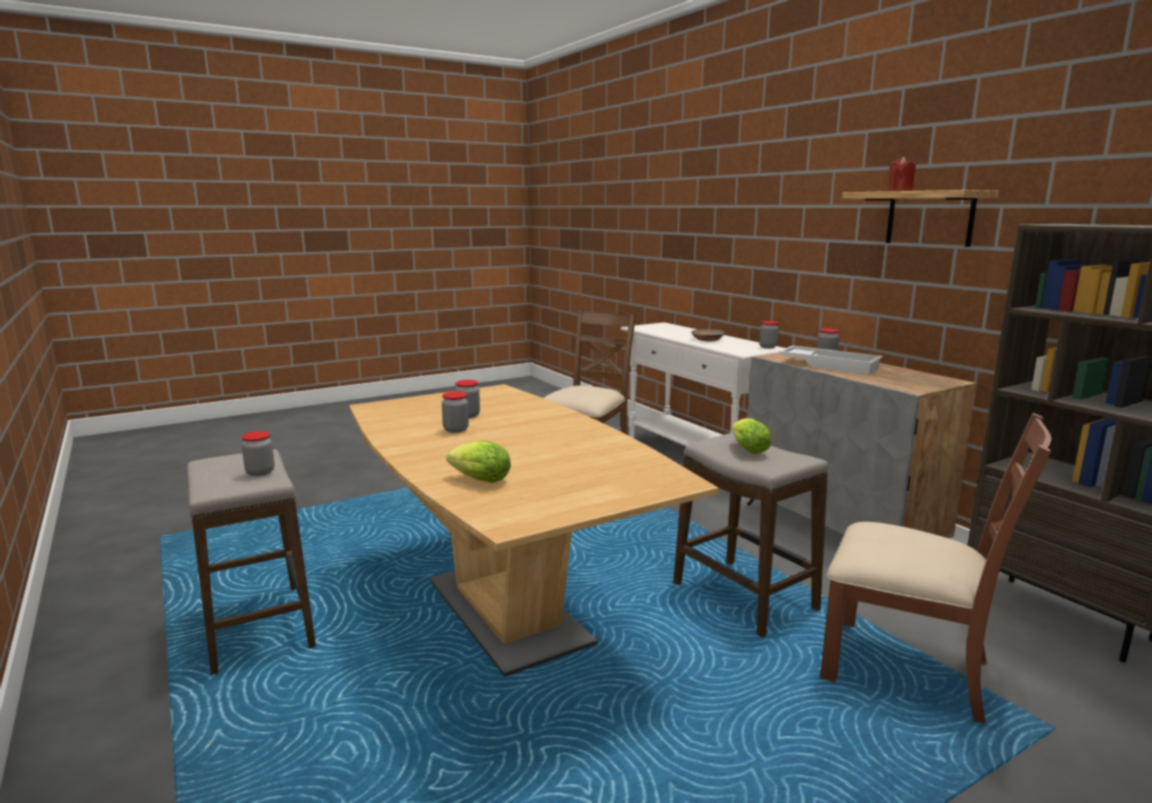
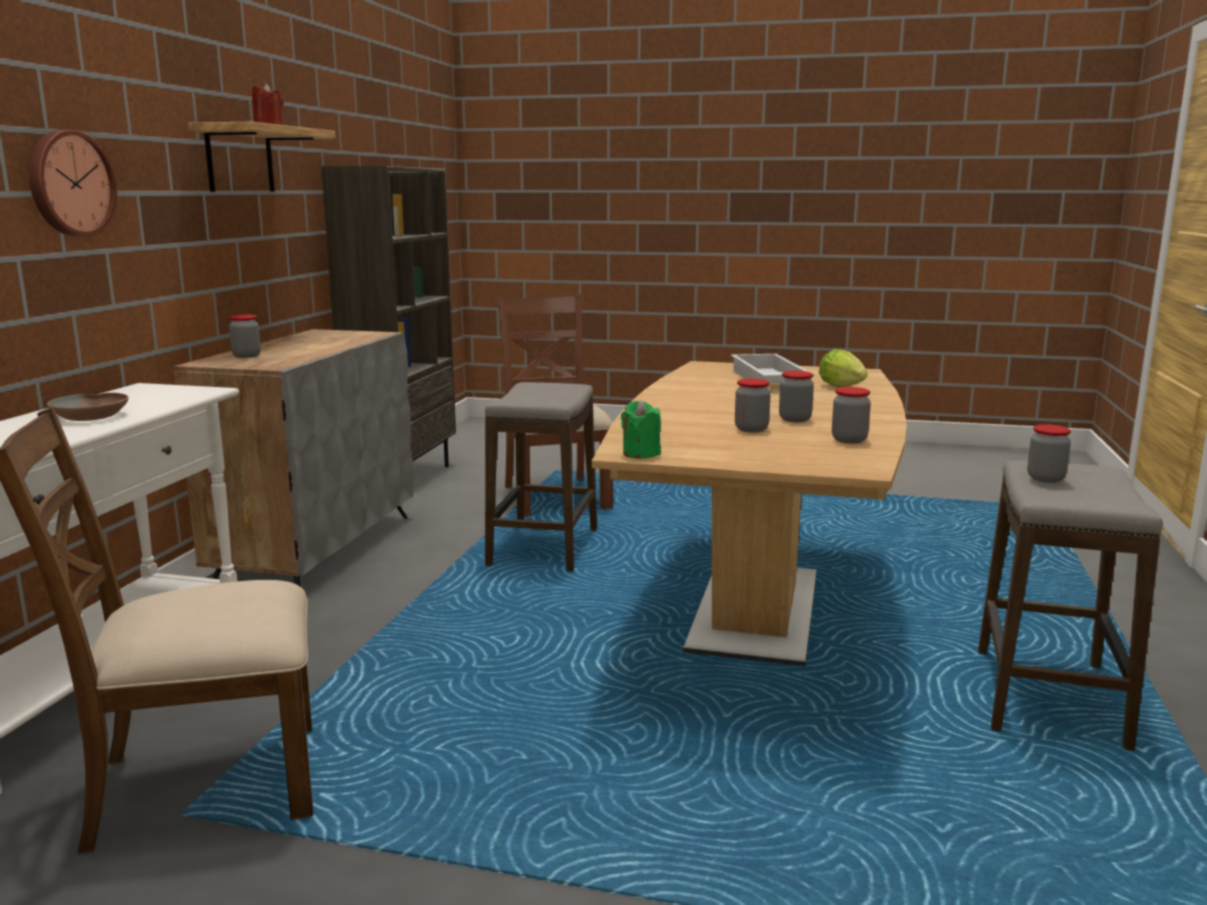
camera: 135 degrees left, 0 degrees up
(490, 390) = (641, 453): none -> green candle
(747, 449) = (539, 395): lettuce -> none
(768, 347) = (136, 389): jar -> jar (849, 440)
(780, 233) = (69, 184): none -> wall clock
(830, 365) = (300, 351): white tray -> white tray (767, 379)

